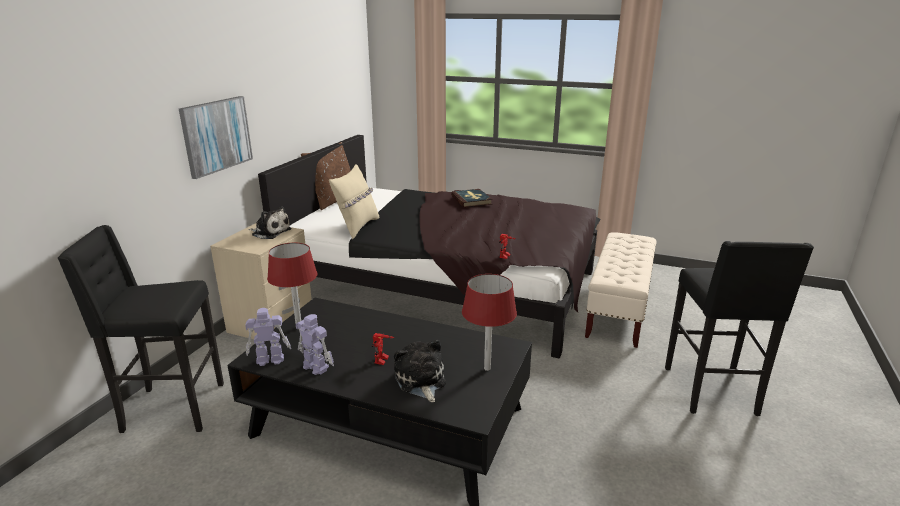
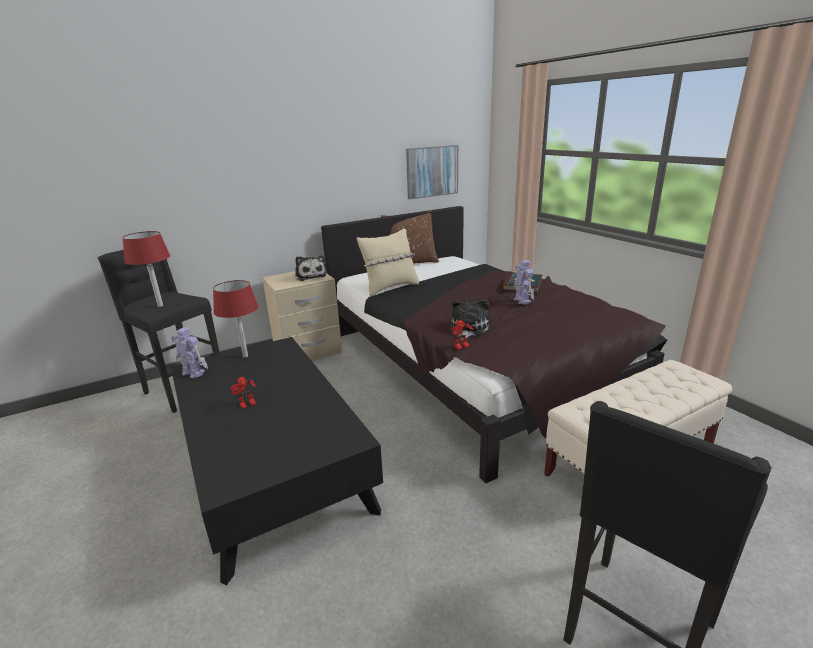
camera: 40 degrees right, 0 degrees up
(216, 135) = (279, 188): picture -> picture (432, 171)
(315, 367) = (205, 390): toy robot -> toy robot (522, 300)
(420, 381) = (241, 435): plush toy -> plush toy (468, 328)
(487, 368) = (302, 451): red table lamp -> red table lamp (160, 306)

